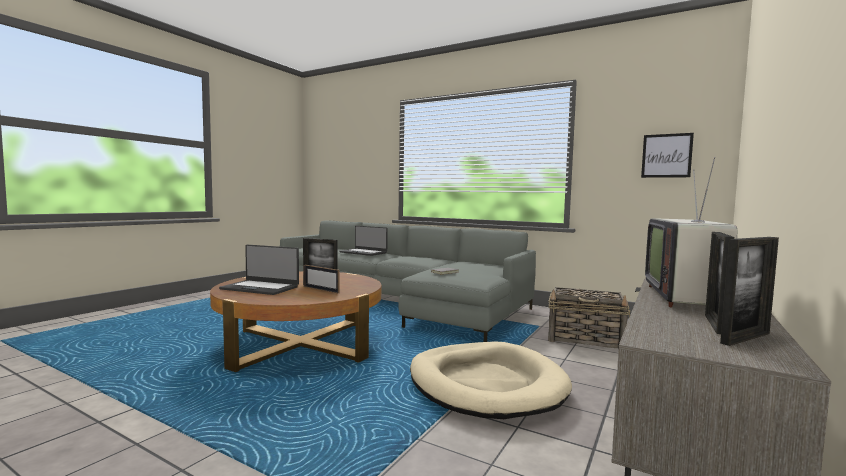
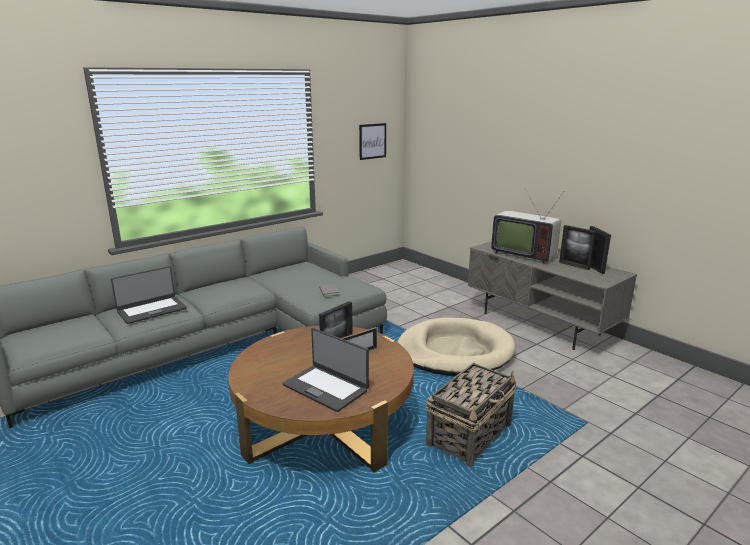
camera: 70 degrees left, 15 degrees up
(260, 288) = (326, 387): laptop -> laptop turned 90 degrees clockwise
(586, 339) = (393, 298): basket -> basket (470, 434)

